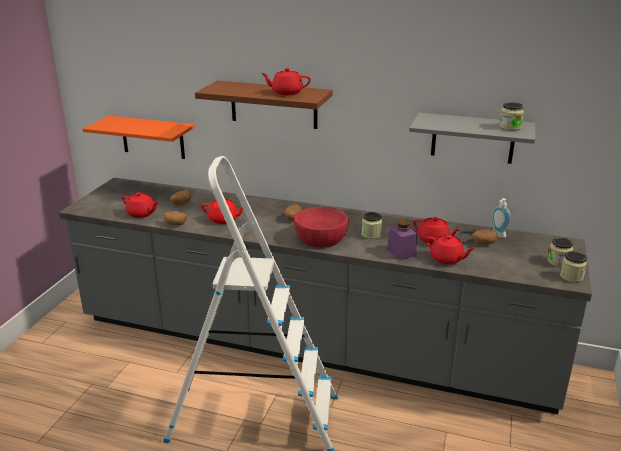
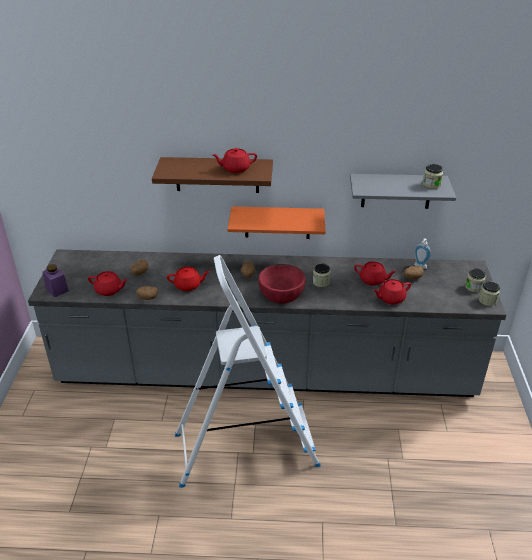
camera: 15 degrees left, 10 degrees up
(152, 137) = (95, 210): orange shelf -> orange shelf (277, 222)
(401, 252) = (353, 298): purple jar -> purple jar (57, 289)
(447, 259) = (390, 298): red teapot -> red teapot turned 135 degrees clockwise

